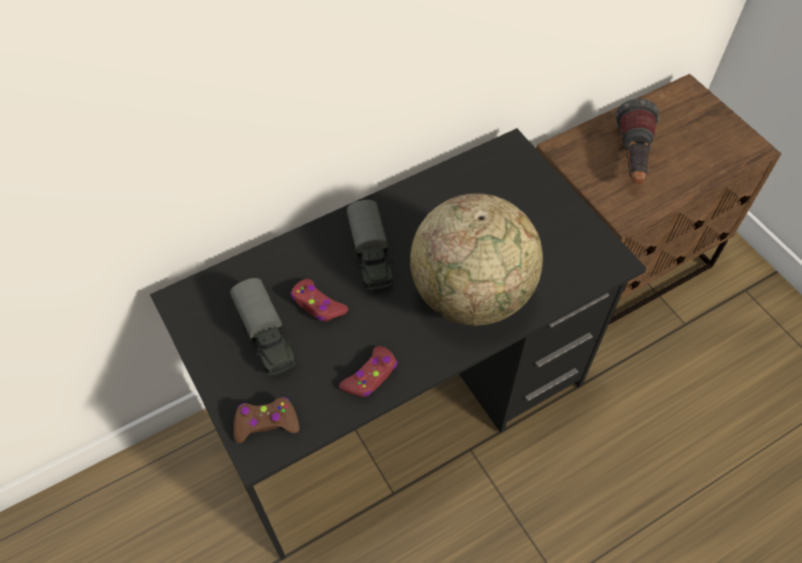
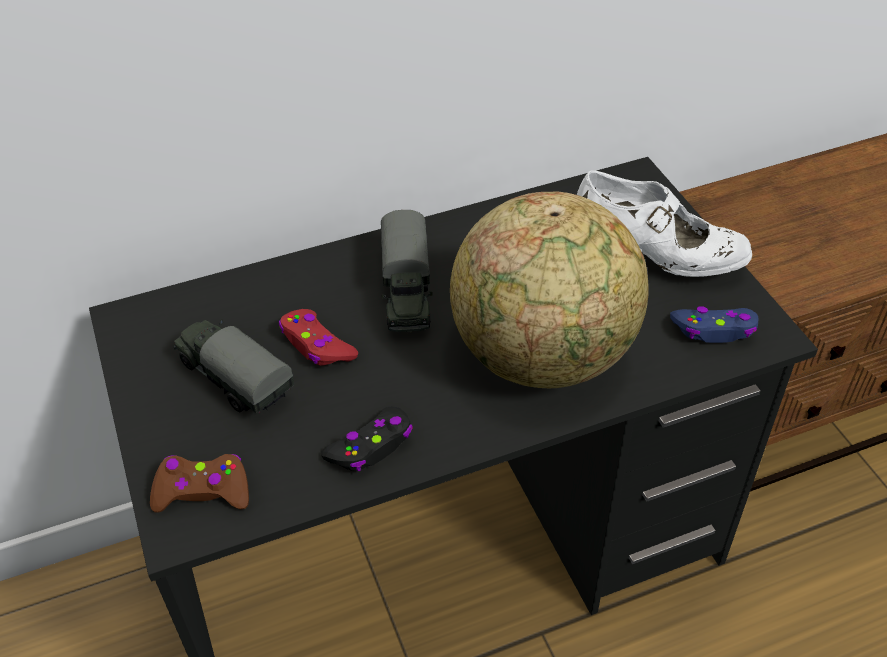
camera: 10 degrees right, 10 degrees down
(267, 338) = (234, 379): toy truck -> toy truck turned 150 degrees clockwise
(371, 376) = (371, 447): red game controller -> black game controller
(535, 211) = (657, 258): none -> white shoe
(579, 262) = (714, 330): none -> blue game controller
(632, 159) = (817, 222): flashlight -> none

